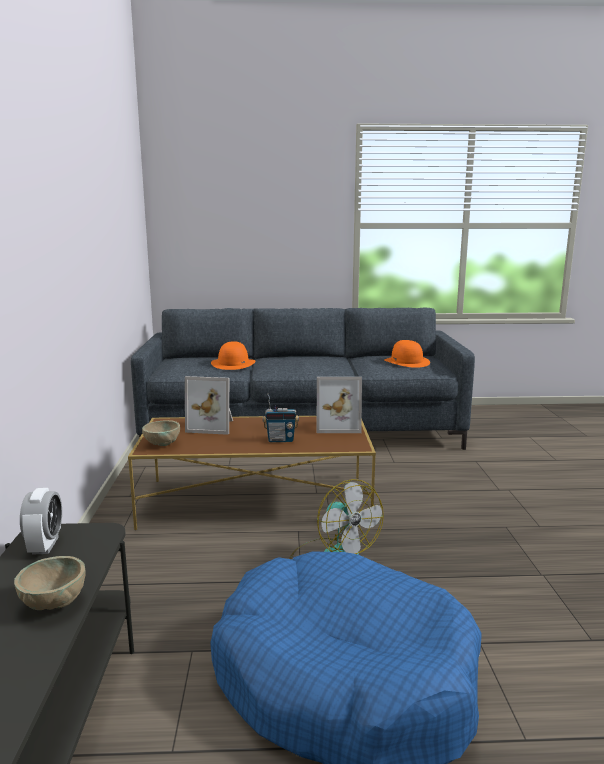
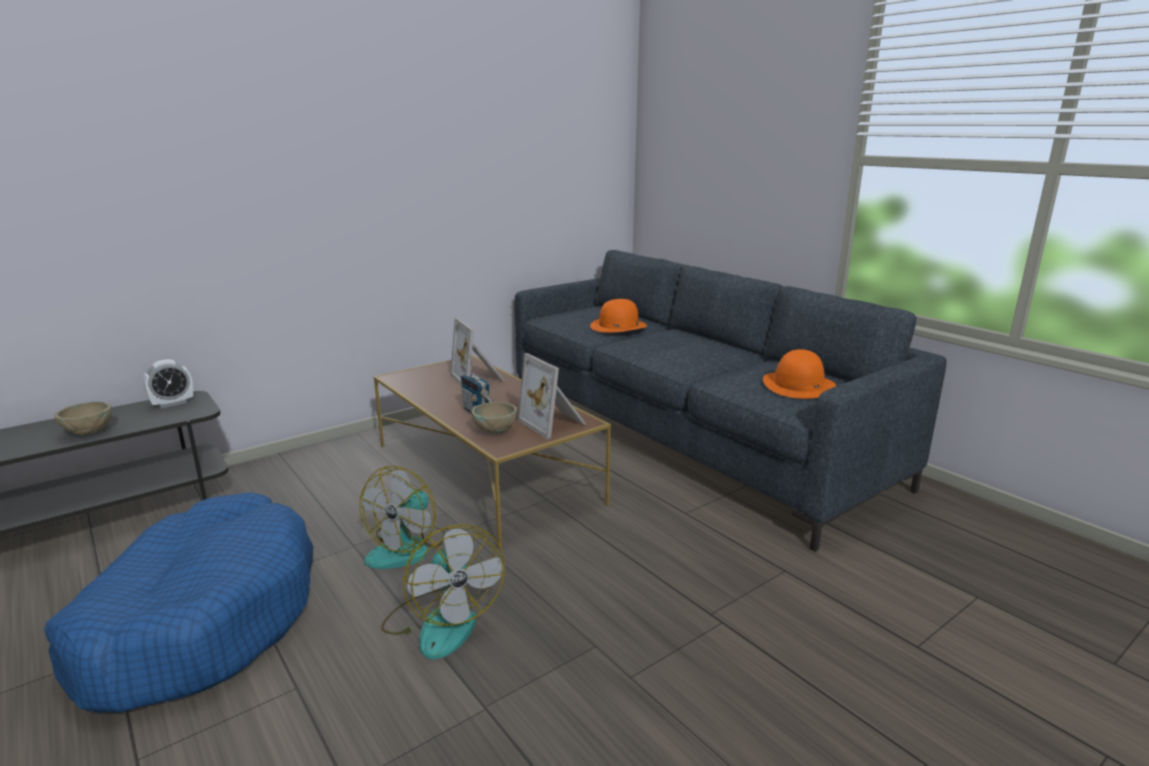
camera: 55 degrees right, 5 degrees up
(162, 444) = (411, 377): beige bowl -> beige bowl (494, 431)
(443, 567) = (442, 622): none -> fan

